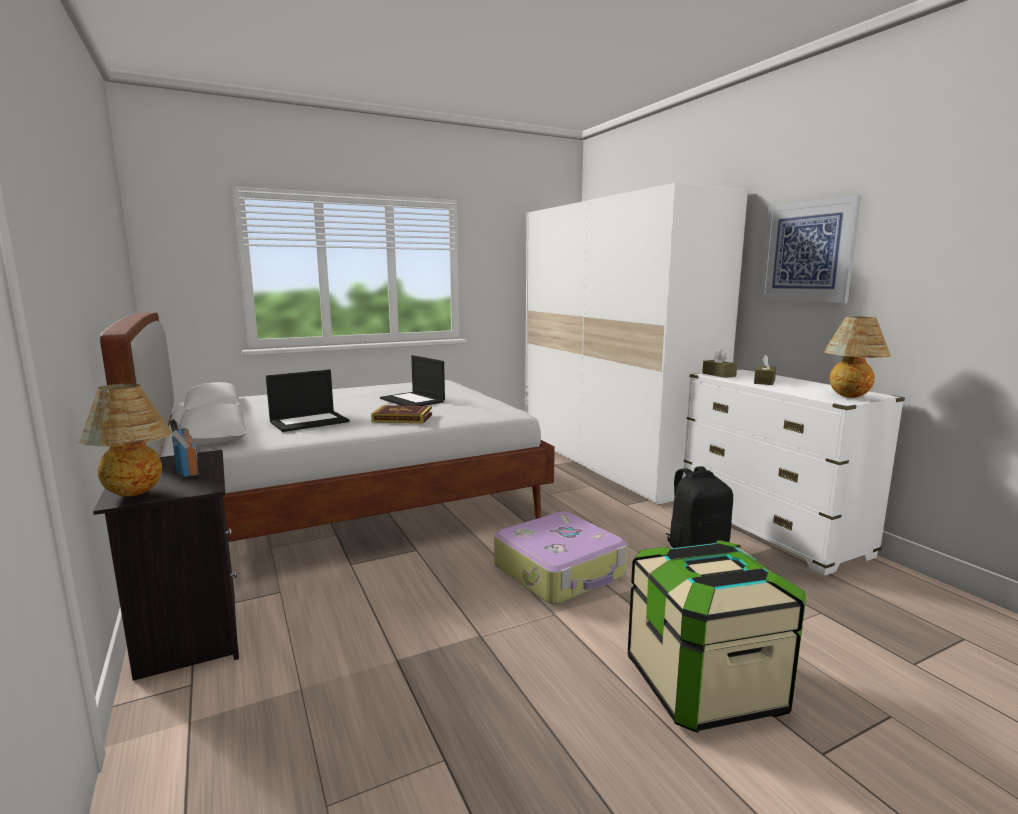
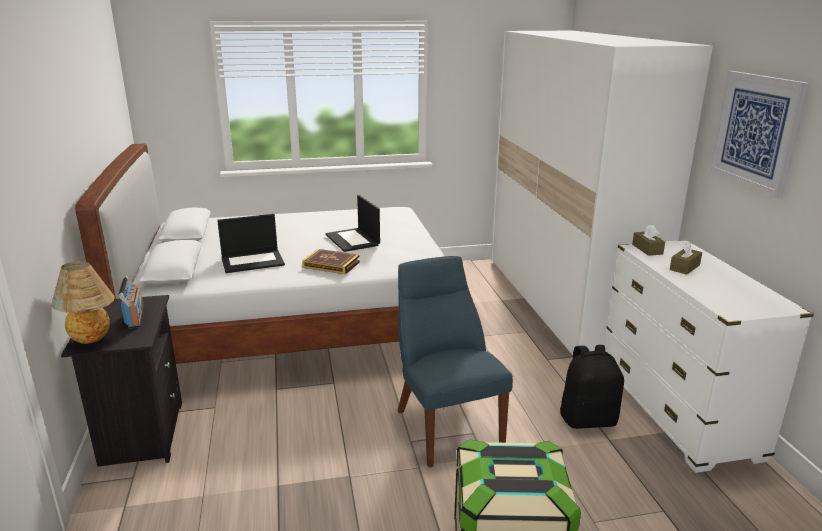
camera: 15 degrees right, 10 degrees up
(560, 571) = (446, 425): suitcase -> blue chair
(850, 397) = (749, 307): table lamp -> none

